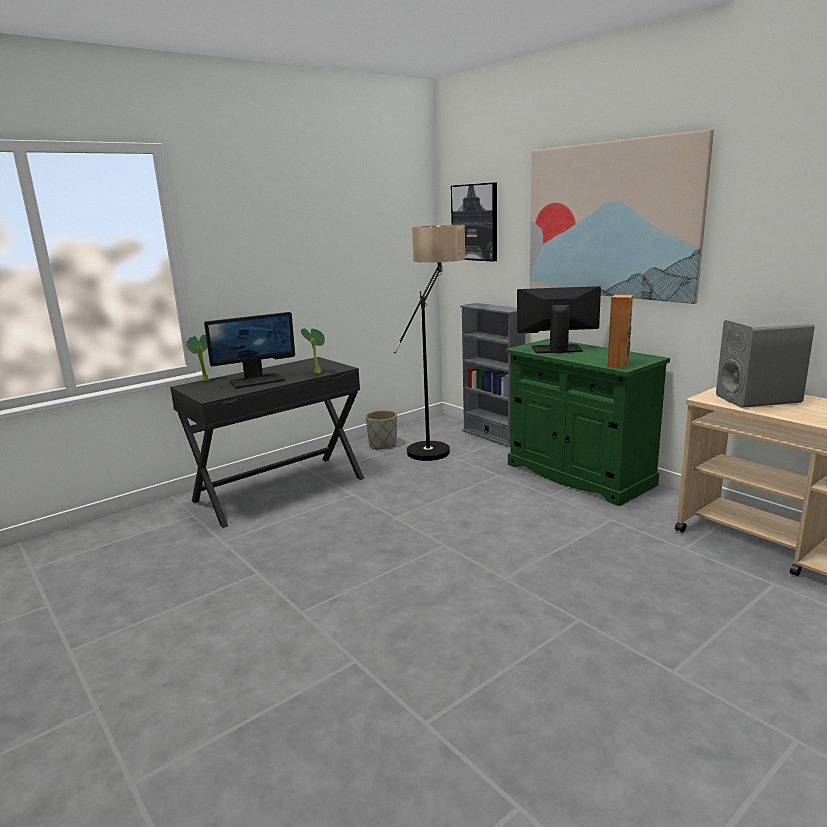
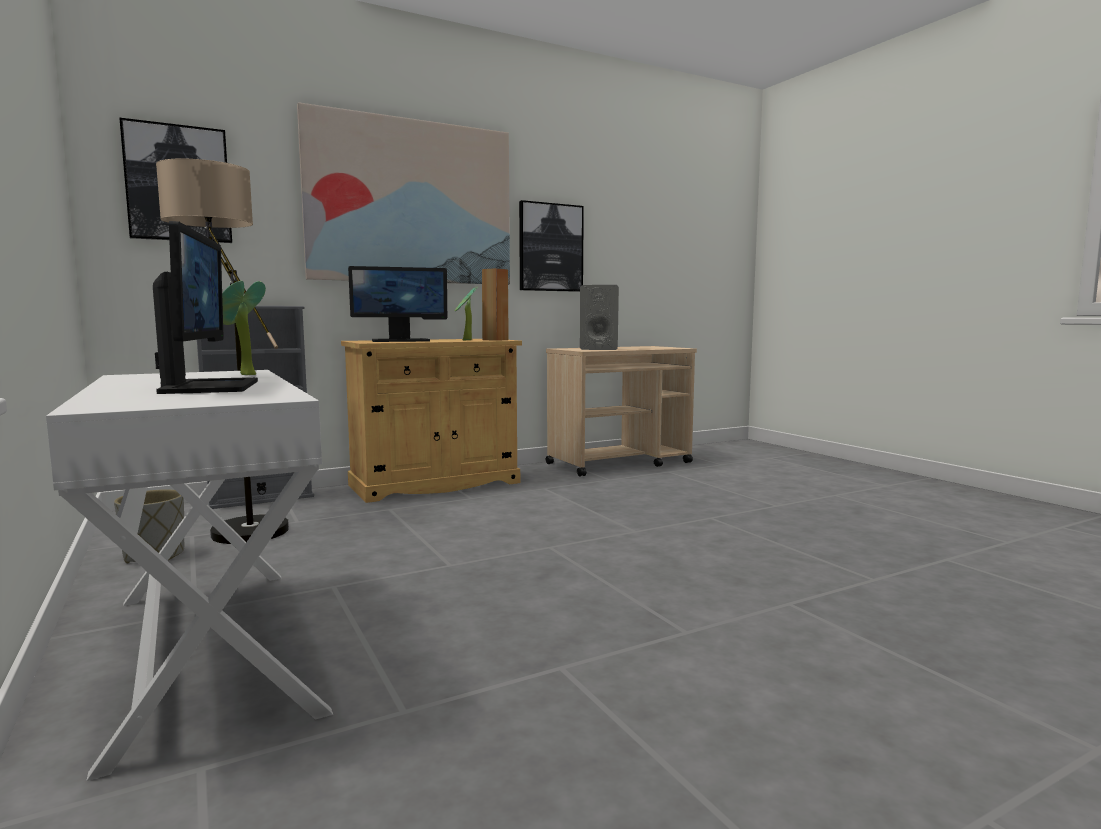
camera: 80 degrees left, 10 degrees down
(204, 380) = (77, 402): potted plant -> potted plant (466, 340)
(280, 489) = (208, 649): black desk -> white desk
(556, 349) = (401, 341): monitor -> monitor turned 120 degrees counterclockwise
(578, 474) = (435, 484): green cabinet -> beige cabinet
(760, 261) = (550, 247): none -> picture

